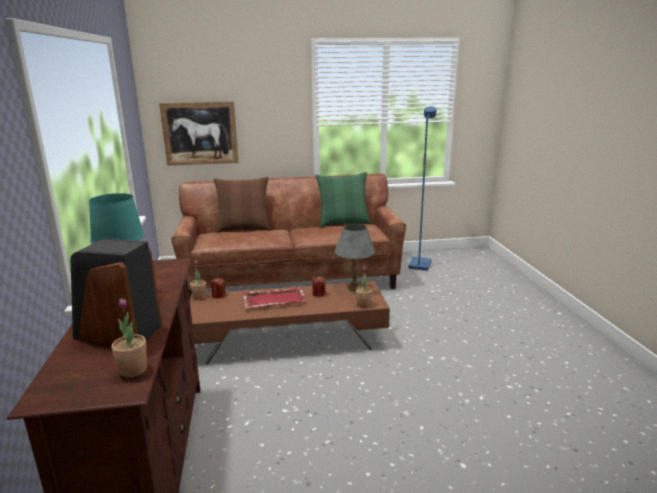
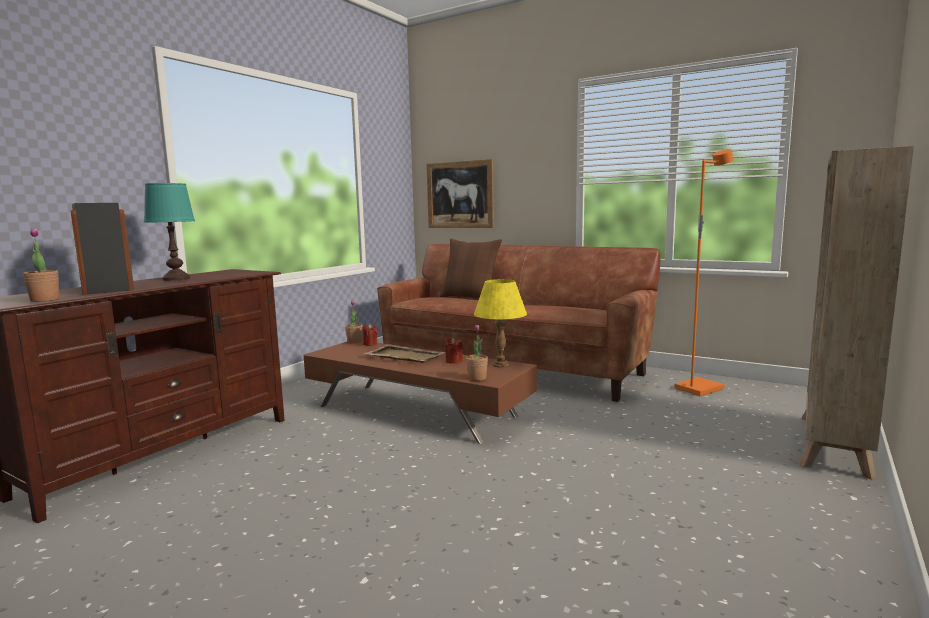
camera: 40 degrees right, 10 degrees down
(273, 300) = (404, 356): red tray -> beige tray
(343, 223) = (581, 306): green pillow -> none
(354, 287) = (501, 365): grey table lamp -> yellow table lamp
(419, 265) = (698, 388): blue floor lamp -> orange floor lamp
(518, 285) = (833, 445): none -> beige bookcase

